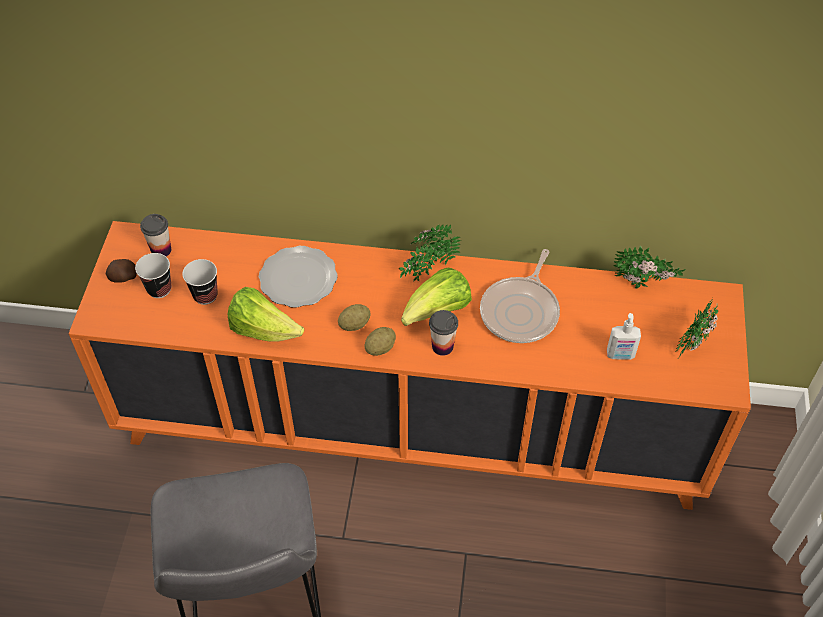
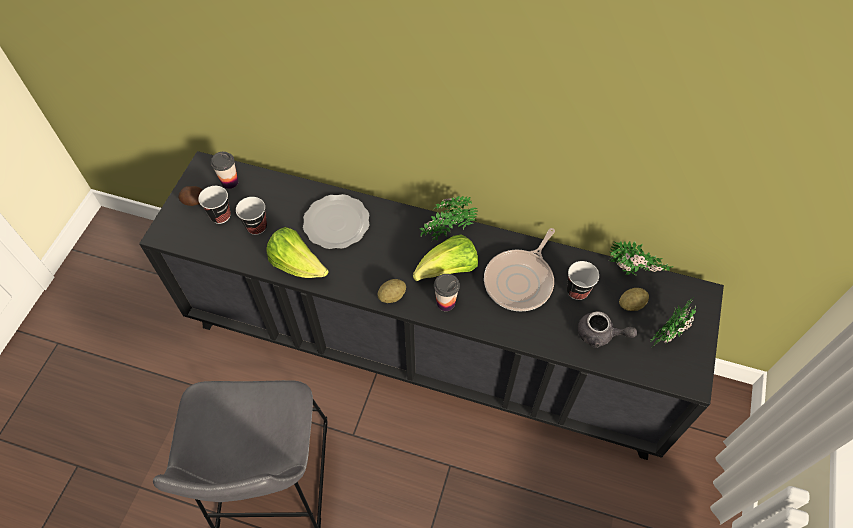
camera: 10 degrees right, 5 degrees up
(354, 324) = (375, 271): potato -> potato (631, 304)
(411, 427) = (426, 350): orange cabinet -> black cabinet
(586, 313) = (577, 291): none -> cup
(620, 355) = (600, 335): soap dispenser -> grey teapot

